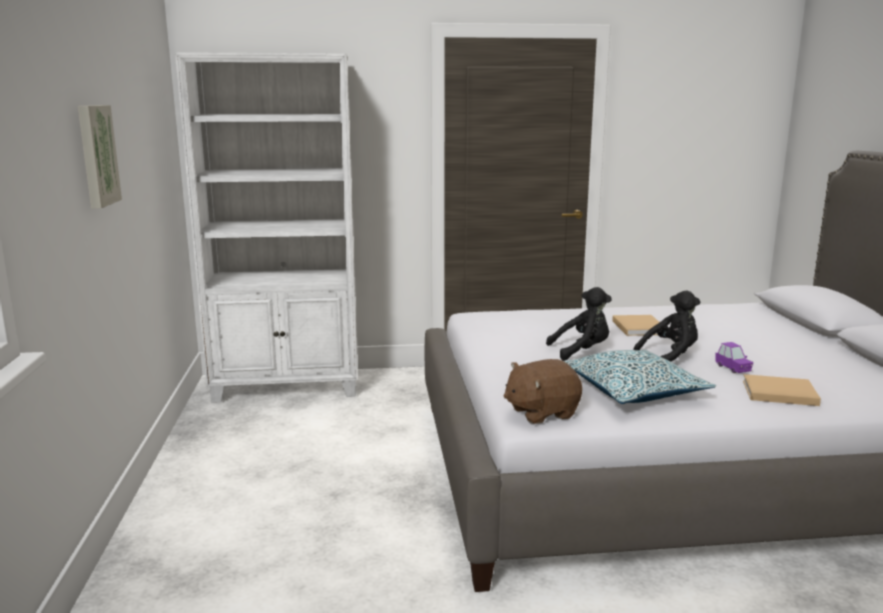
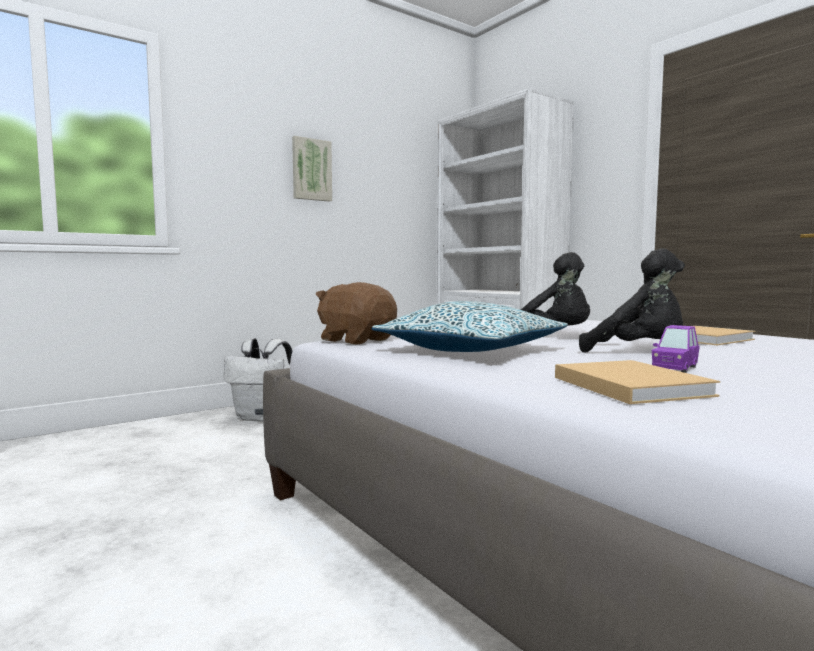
camera: 60 degrees right, 10 degrees down
(196, 552) = (262, 417): none -> white backpack

